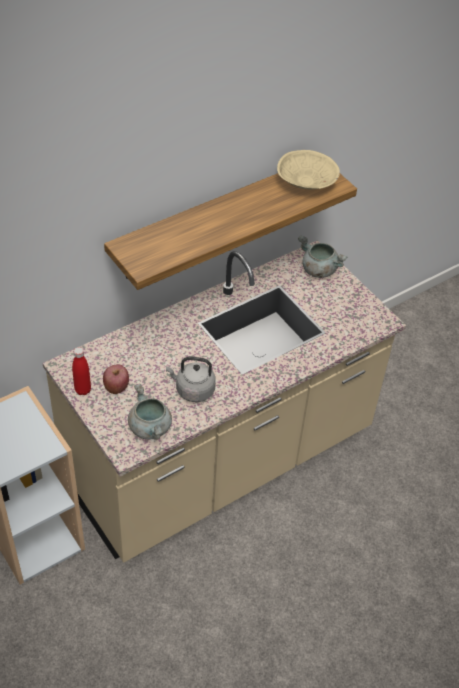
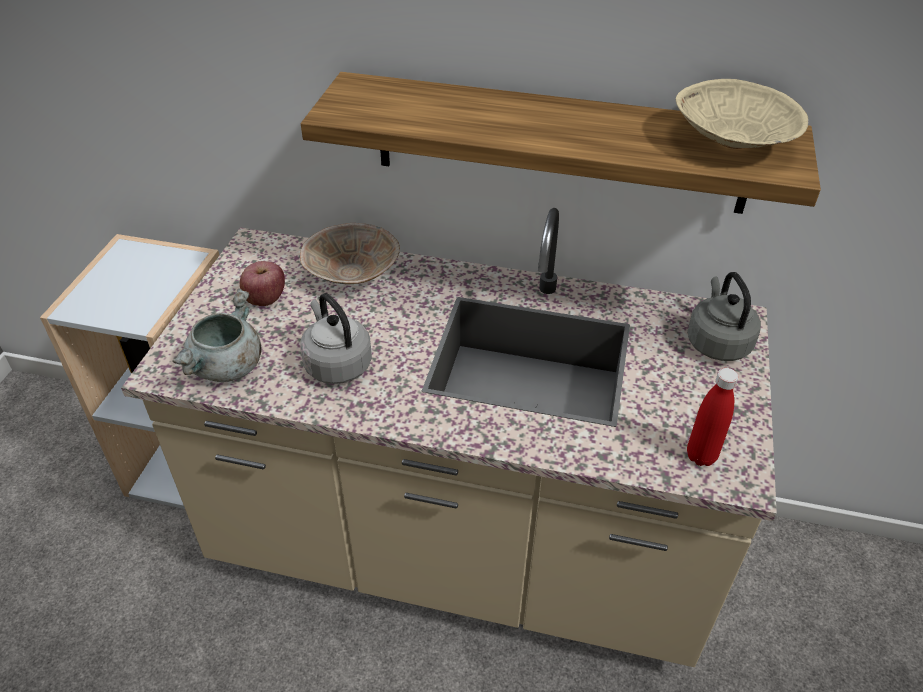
camera: 50 degrees right, 5 degrees down
(83, 390) = (230, 277): red bottle -> red bottle (701, 456)
(135, 345) = (352, 272): none -> beige bowl
(318, 270) = (717, 342): grey cooking pot -> grey kettle

